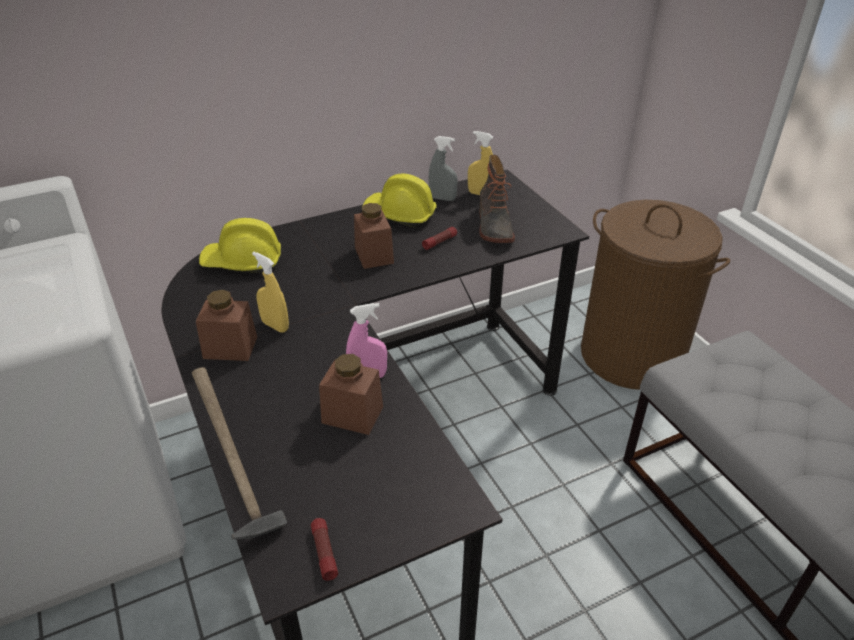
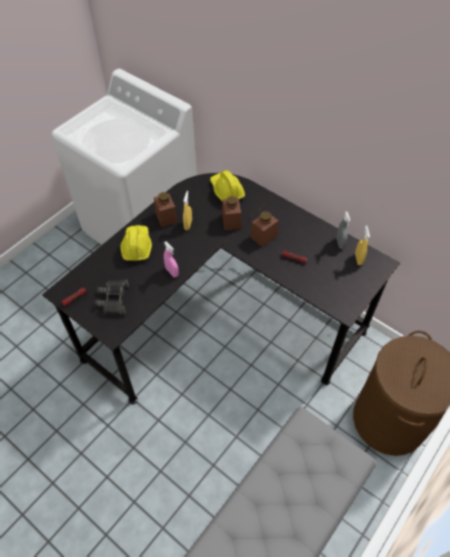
camera: 65 degrees right, 15 degrees up
(240, 493) = (91, 260): hammer -> none
(352, 414) = (146, 276): brown jar -> brown jar (231, 221)
(374, 480) = (114, 299): none -> black binoculars
(399, 214) = (309, 231): yellow hard hat -> yellow hard hat (136, 246)
(493, 226) = (327, 277): boot -> none

